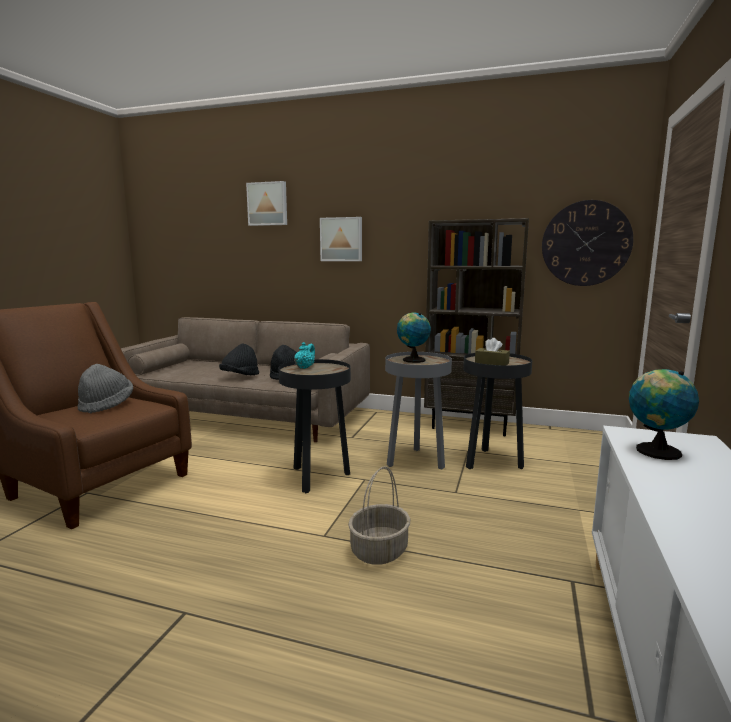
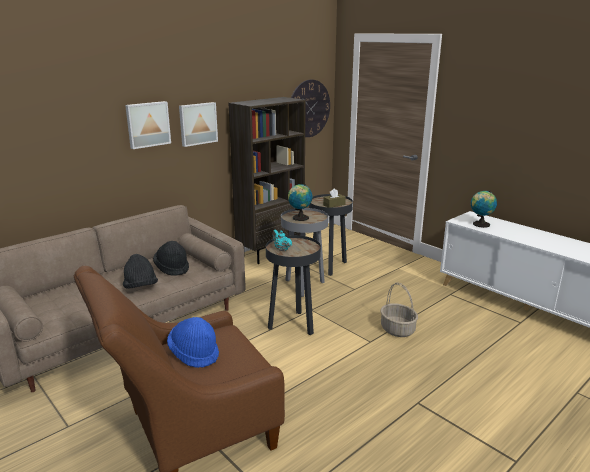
camera: 60 degrees left, 10 degrees up
(106, 405) = (194, 353): grey hat -> blue hat
(268, 204) = (58, 93): picture -> picture (197, 123)

